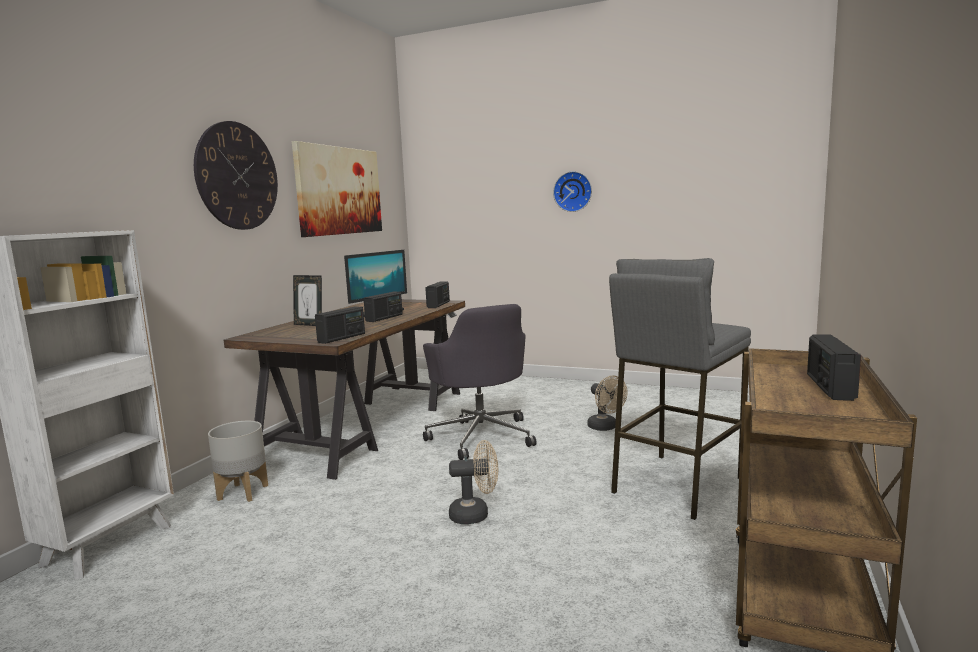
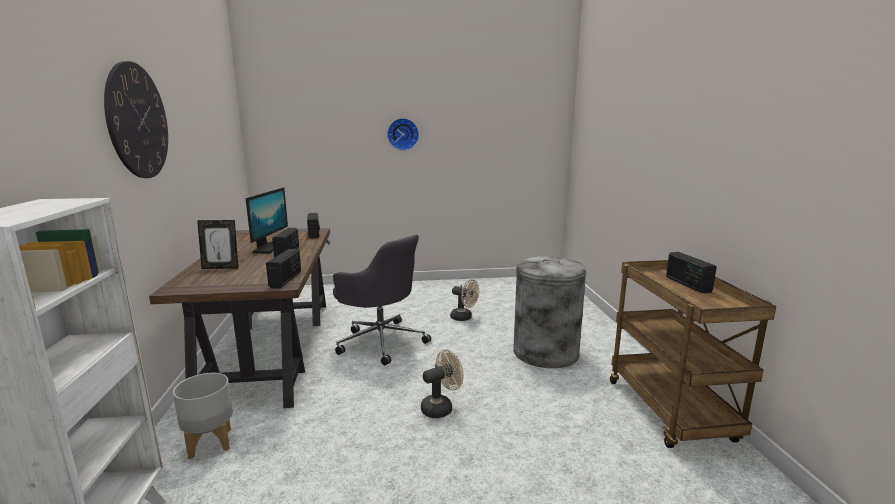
camera: 30 degrees left, 5 degrees up
(339, 191) = (205, 130): picture -> none
(675, 484) = (545, 352): grey stool -> grey trash can

